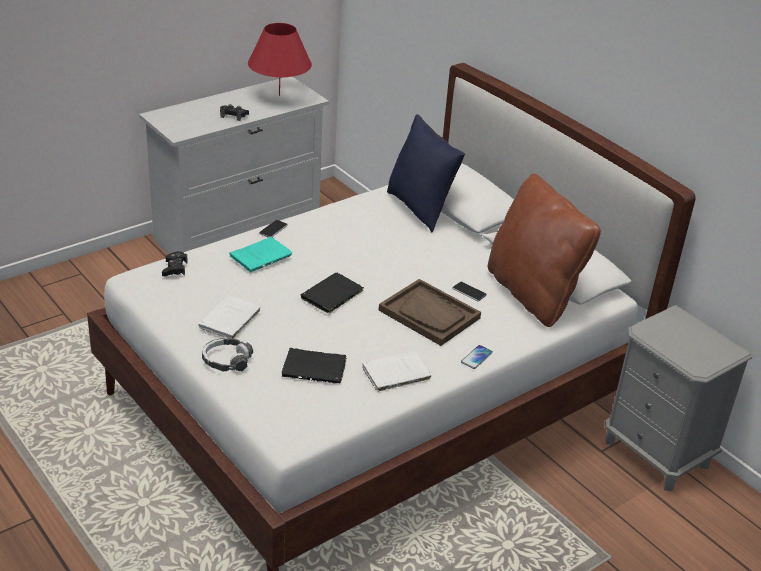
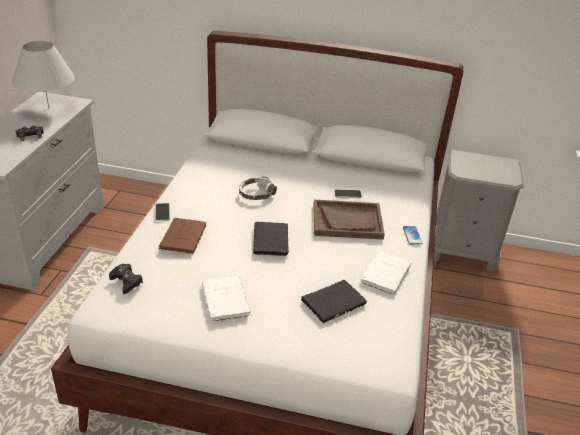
camera: 40 degrees left, 0 degrees up
(226, 360) = (267, 335): headphones -> headphones (256, 194)
(262, 256) = (183, 236): turquoise book -> brown book
(279, 95) = (49, 108): red table lamp -> white table lamp
(420, 208) = (243, 152): blue pillow -> none
(532, 294) = (382, 178): brown pillow -> none

